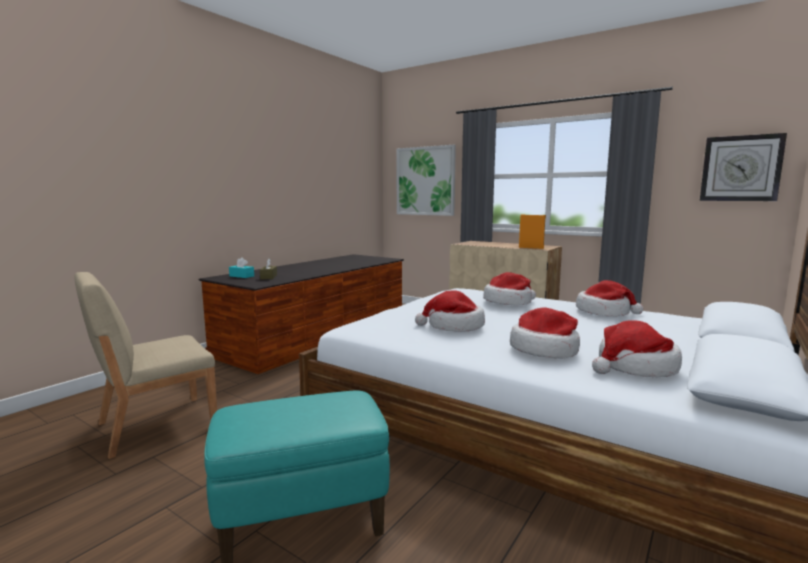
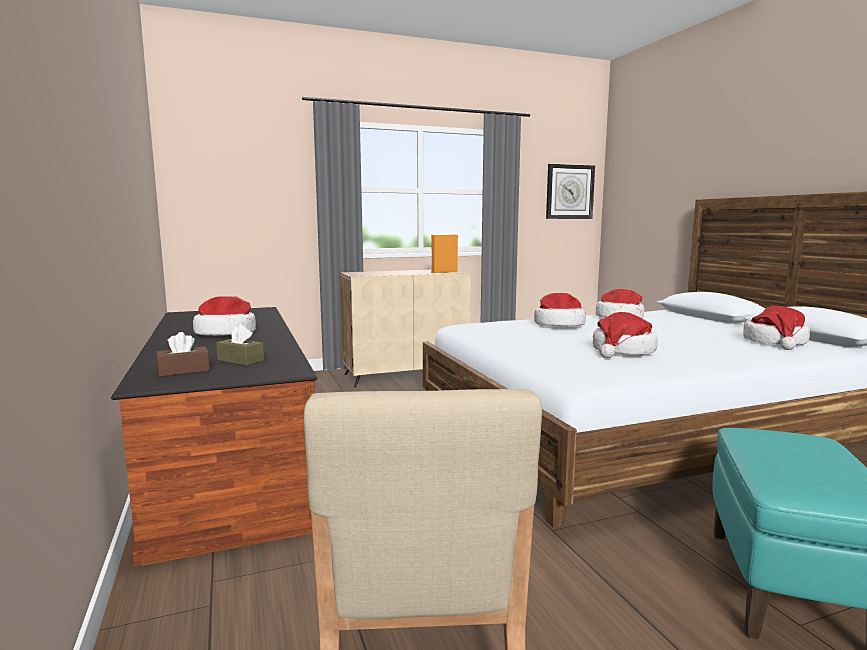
camera: 55 degrees left, 0 degrees up
(241, 276) = (184, 370): turquoise tissue box -> brown tissue box
(425, 181) = (246, 191): picture -> none
(545, 350) = (721, 347): hat -> hat (226, 333)

